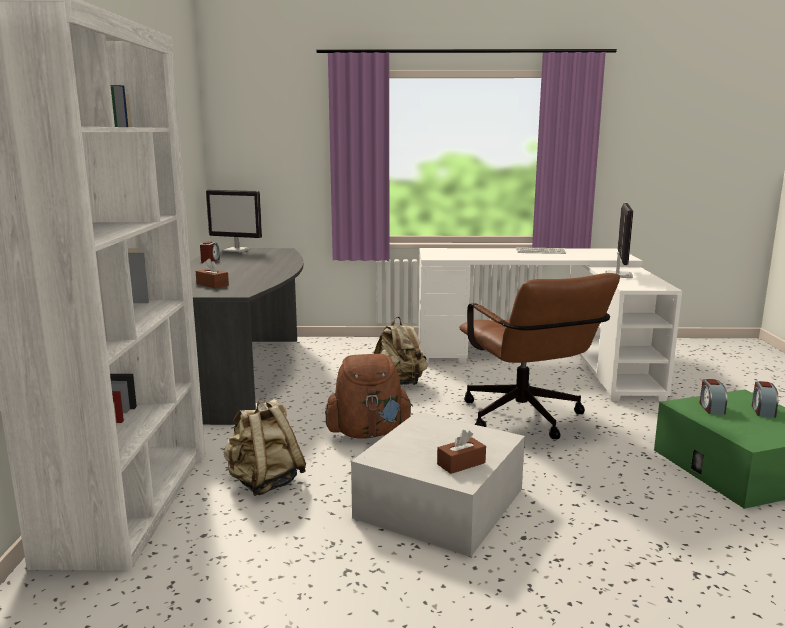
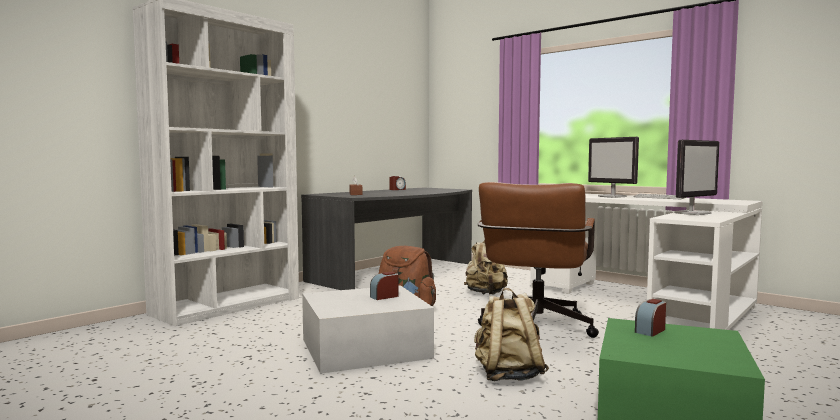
camera: 40 degrees right, 10 degrees down
(237, 250) = (432, 188): monitor -> monitor (612, 197)
(264, 483) = (298, 315): beige backpack -> beige backpack (508, 375)
(461, 463) = (353, 307): brown tissue box -> none
(762, 411) = (707, 344): alarm clock -> alarm clock (384, 296)

